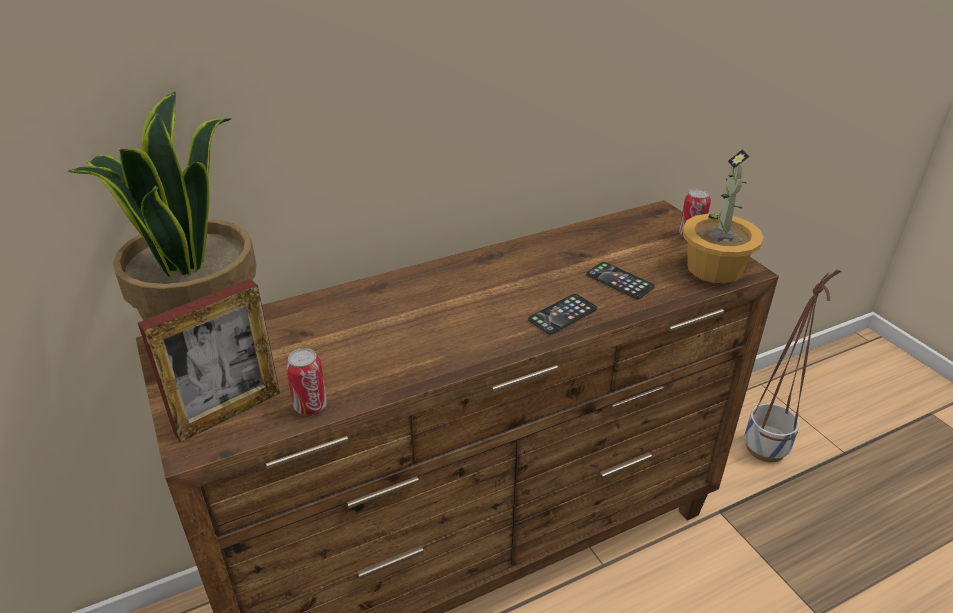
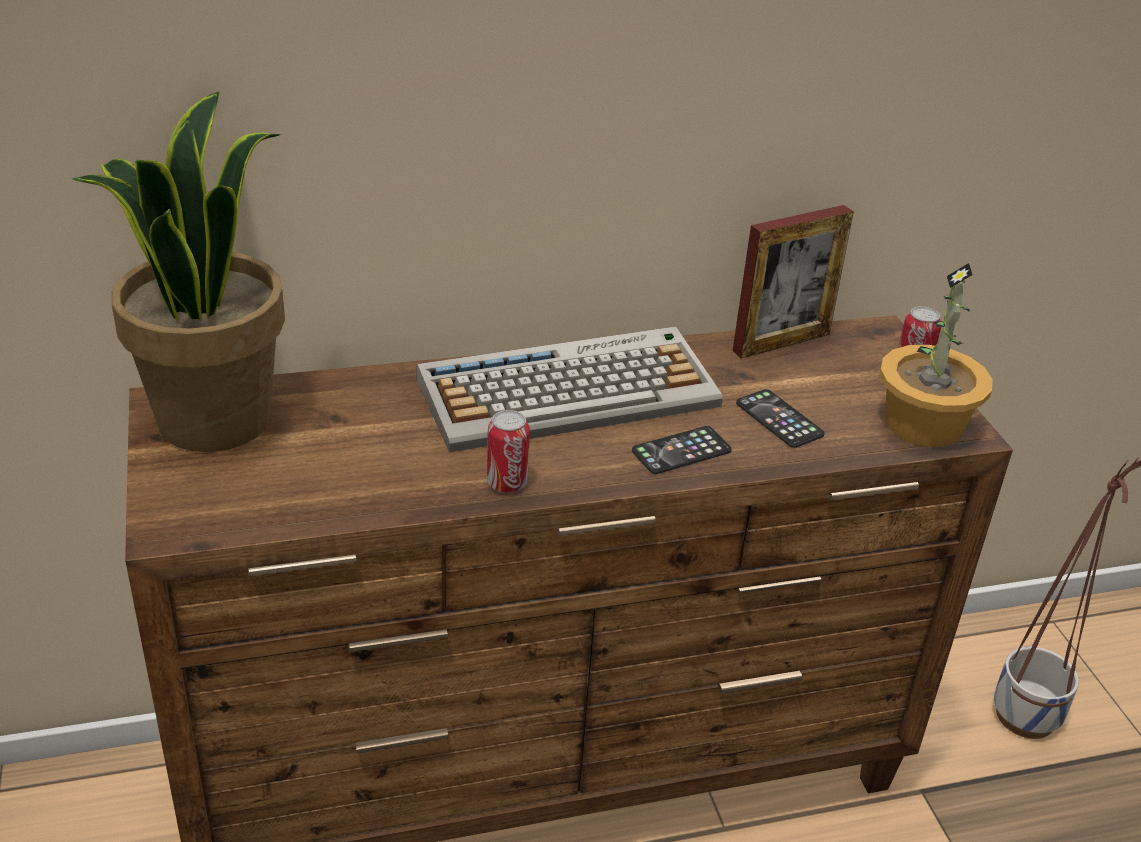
camera: 10 degrees right, 0 degrees up
(228, 413) = (217, 499): picture frame -> picture frame (781, 342)
(310, 406) = (317, 509): can -> can (507, 483)
(469, 285) = (570, 391): none -> keyboard

